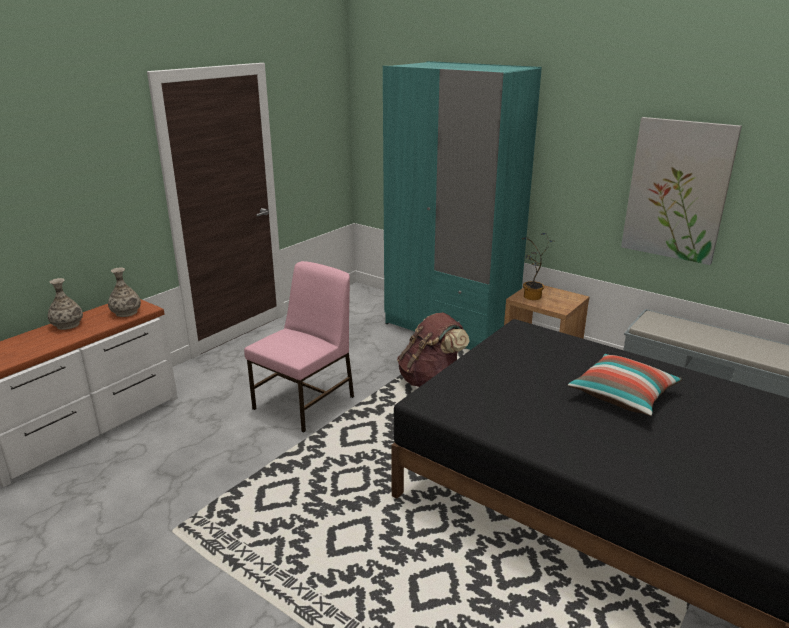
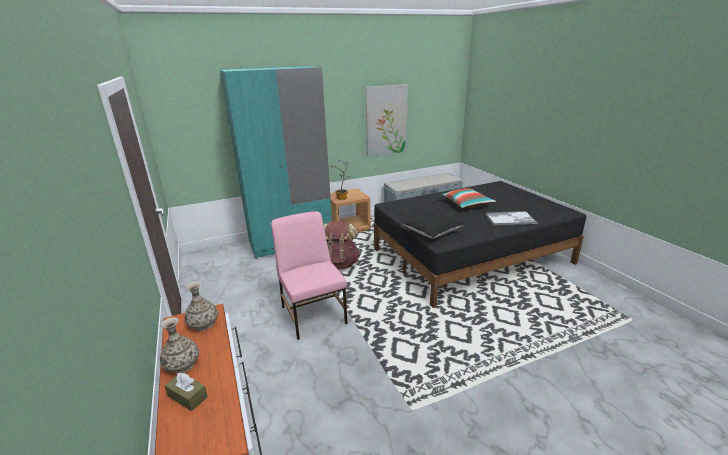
camera: 60 degrees left, 0 degrees up
(29, 340) = (188, 397): none -> brown tissue box
(456, 385) = (431, 232): none -> black pillow
(615, 456) = (510, 219): none -> tray

